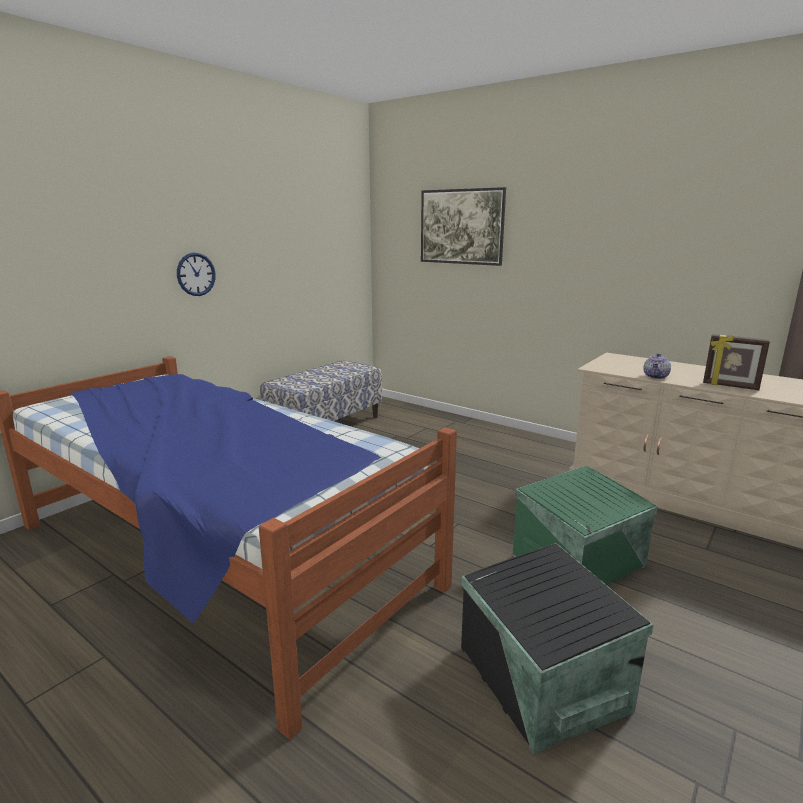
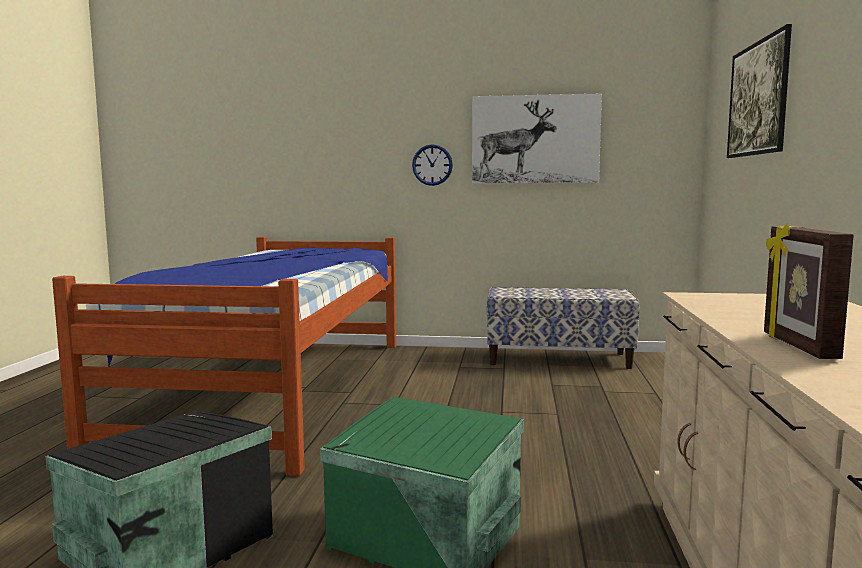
camera: 60 degrees right, 10 degrees down
(276, 245) = (535, 139): none -> picture
(656, 376) = (728, 315): teapot -> none

